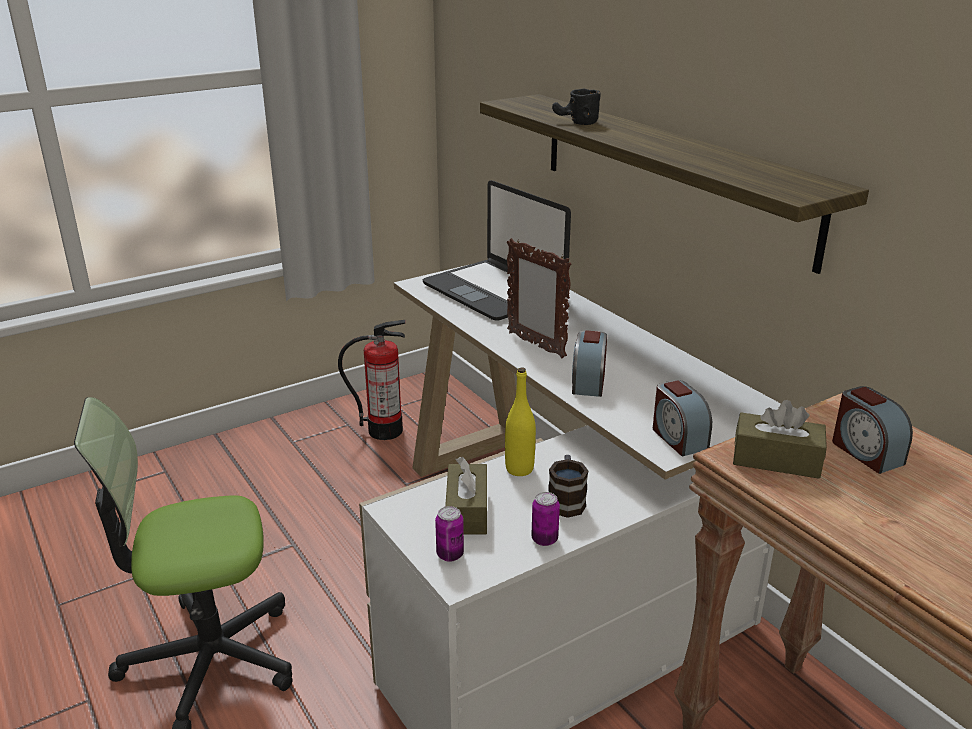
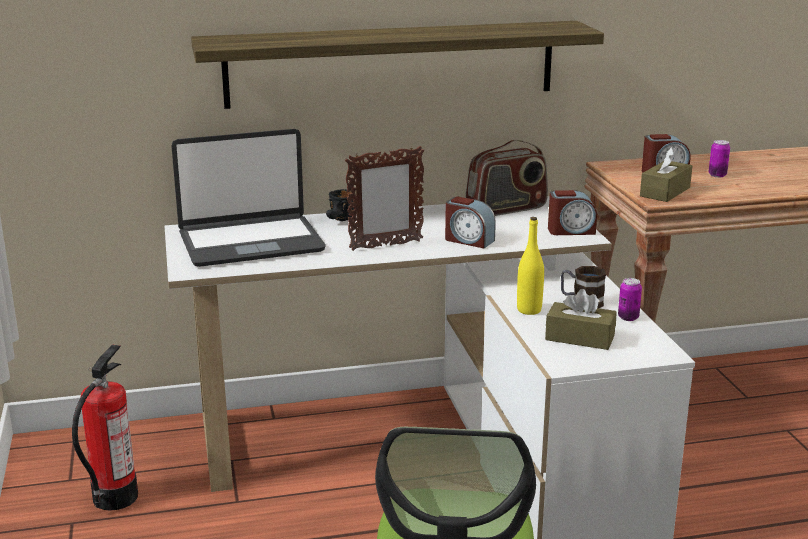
camera: 70 degrees left, 5 degrees down
(450, 555) = (635, 352): can -> can (717, 175)
(575, 122) = (326, 39): black mug -> black mug (340, 220)
(709, 389) = (506, 209): none -> radio

